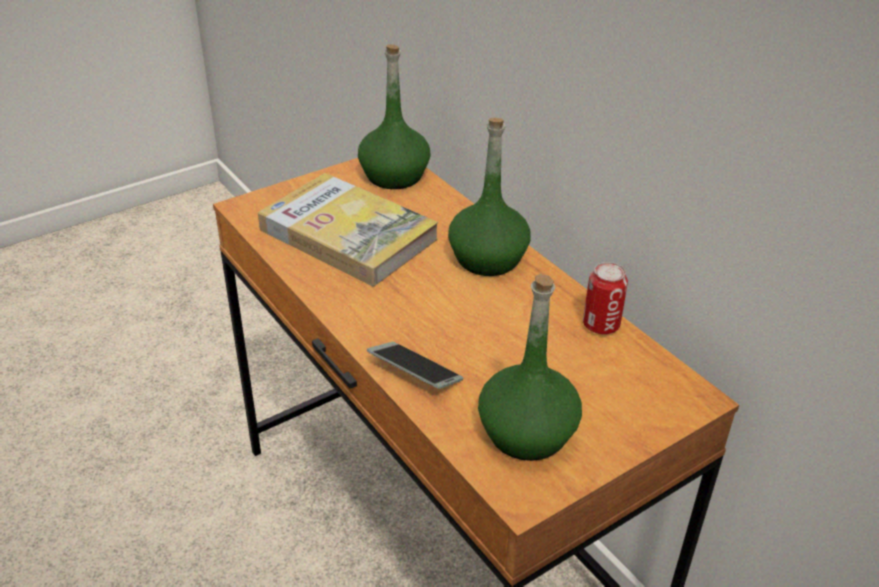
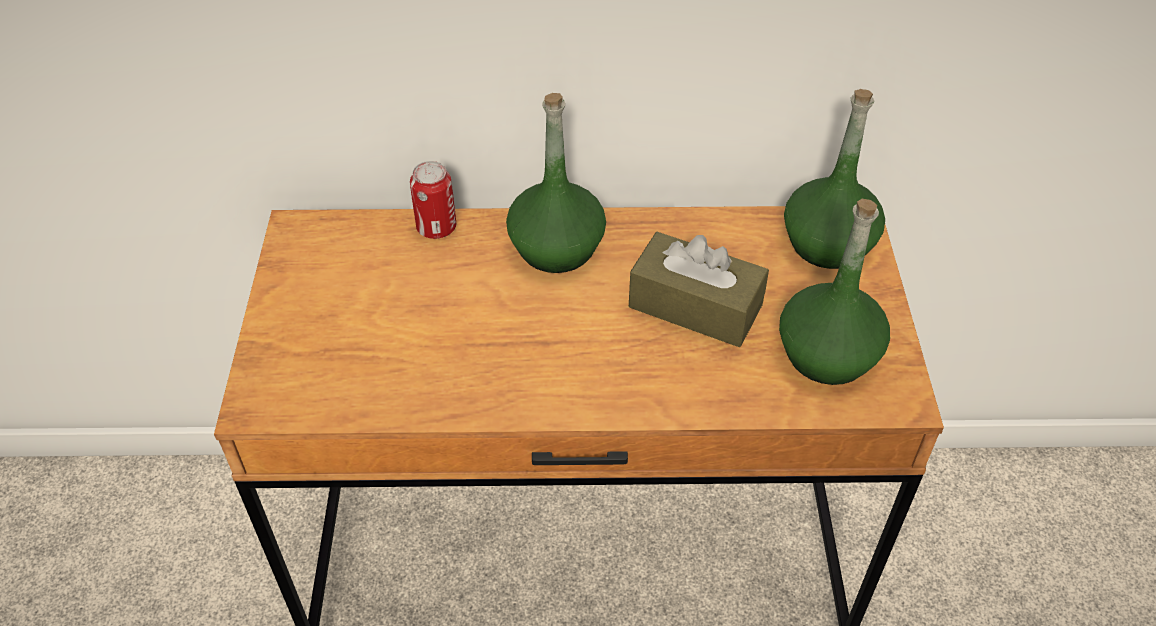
camera: 55 degrees left, 10 degrees up
(348, 234) = (409, 335): book -> none
(394, 175) = (334, 242): green bottle -> green bottle (827, 243)
(415, 372) = (688, 392): phone -> none
(502, 343) = (695, 306): none -> brown tissue box
(601, 325) = (721, 227): can -> can (436, 228)

